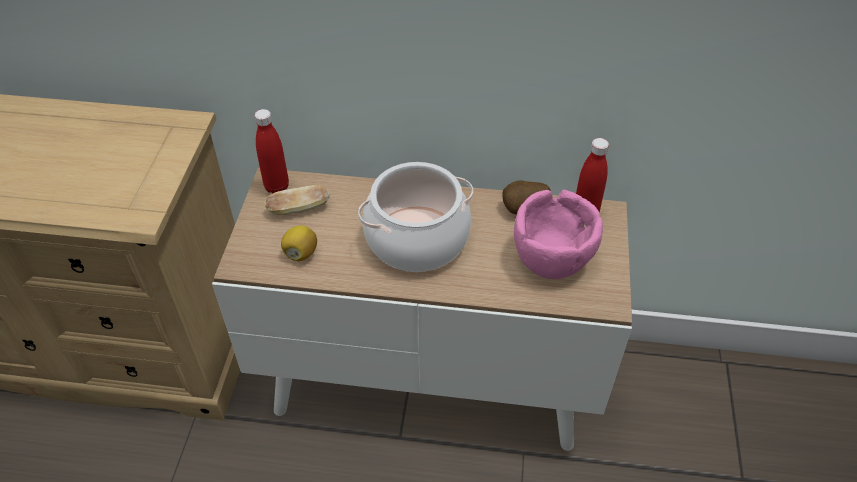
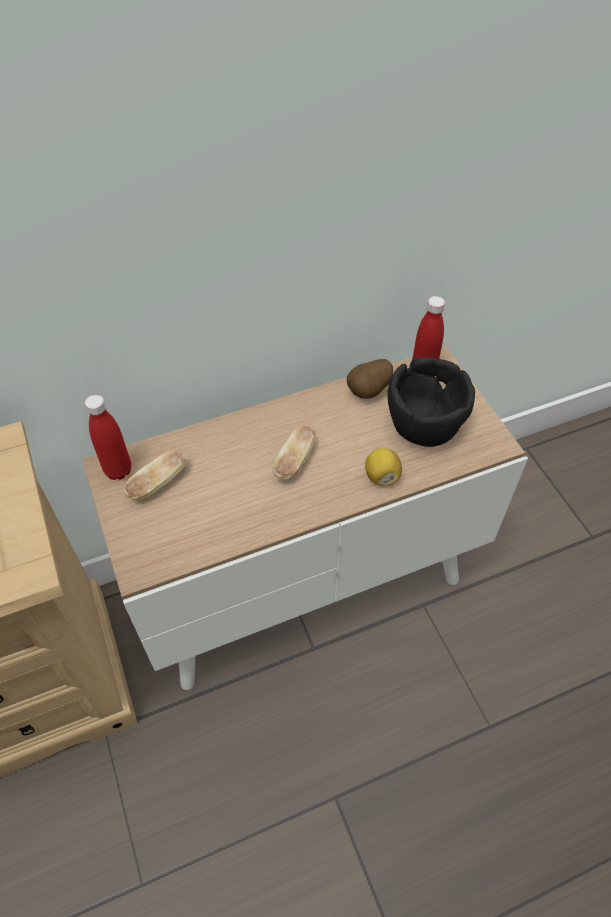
camera: 30 degrees left, 5 degrees up
(301, 253) = (193, 527): lemon -> lemon (381, 476)
(417, 238) = (294, 461): cooking pot -> bread
(551, 260) = (424, 427): pink bowl -> black bowl

